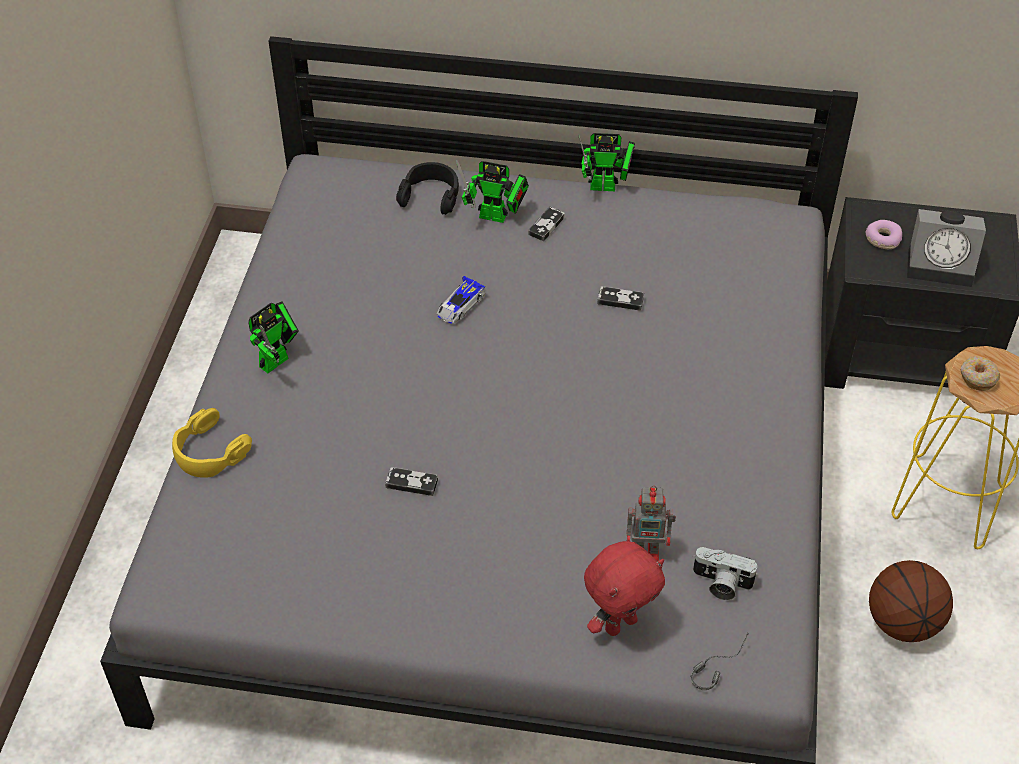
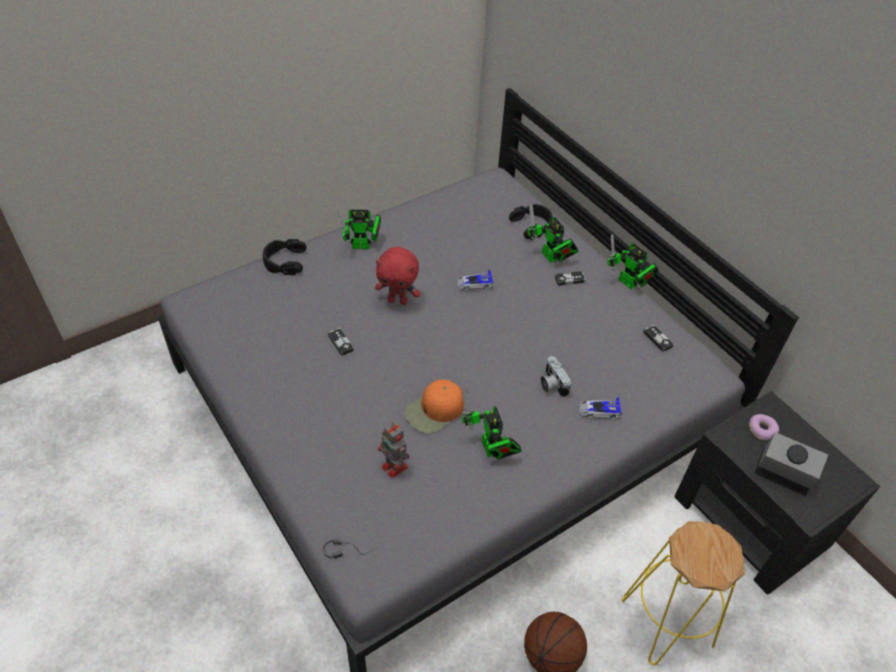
camera: 45 degrees right, 0 degrees up
(209, 452) = (284, 261): yellow headphones -> black headphones
(606, 465) = (435, 411): none -> orange cap
(620, 300) = (554, 341): game controller -> game controller (657, 339)
(620, 623) = (336, 487): red plush toy -> red plush toy (398, 301)
(706, 456) = (490, 450): none -> toy robot
(720, 584) = (407, 515): camera -> camera (551, 384)
(745, 334) = (599, 411): none -> toy car
(942, 265) = (781, 473): alarm clock -> alarm clock turned 150 degrees clockwise
(977, 378) = (696, 545): donut -> none

